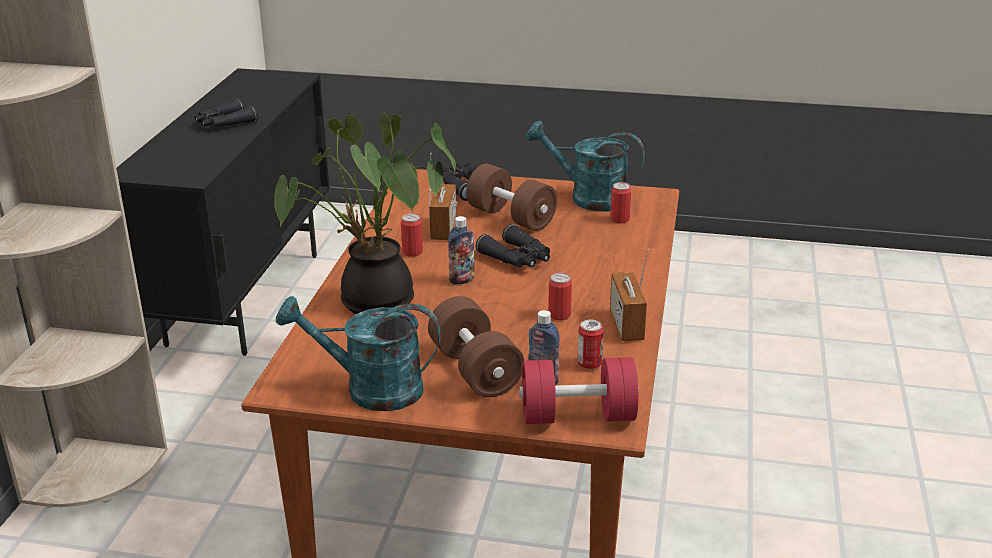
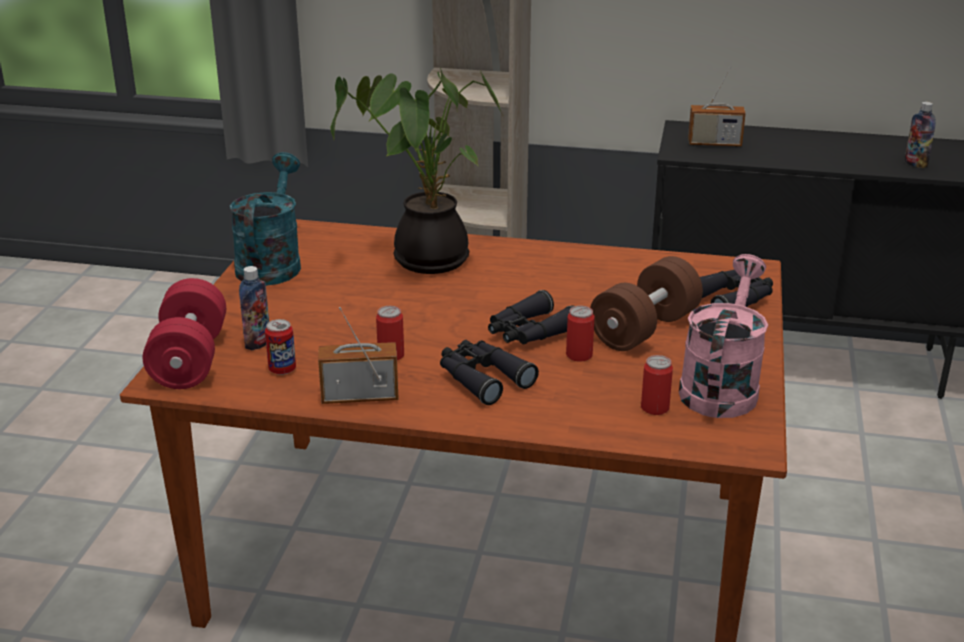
camera: 90 degrees right, 0 degrees up
(224, 123) = (838, 153): black binoculars -> black binoculars (482, 378)
(412, 252) = (542, 273): can -> can (579, 355)
(443, 229) = (603, 288): radio -> radio (714, 143)
(462, 280) = (476, 300): bottle -> bottle (915, 164)
(475, 370) = (290, 309): brown dumbbell -> none
(588, 198) = (721, 386): turquoise watering can -> pink watering can

